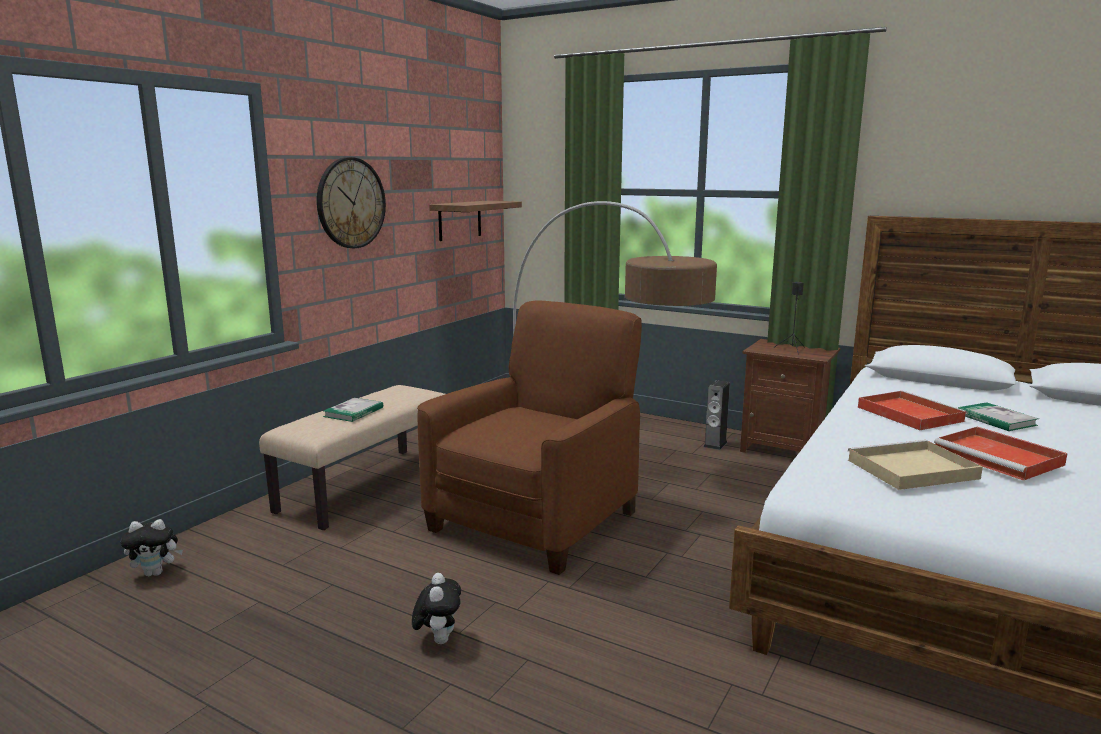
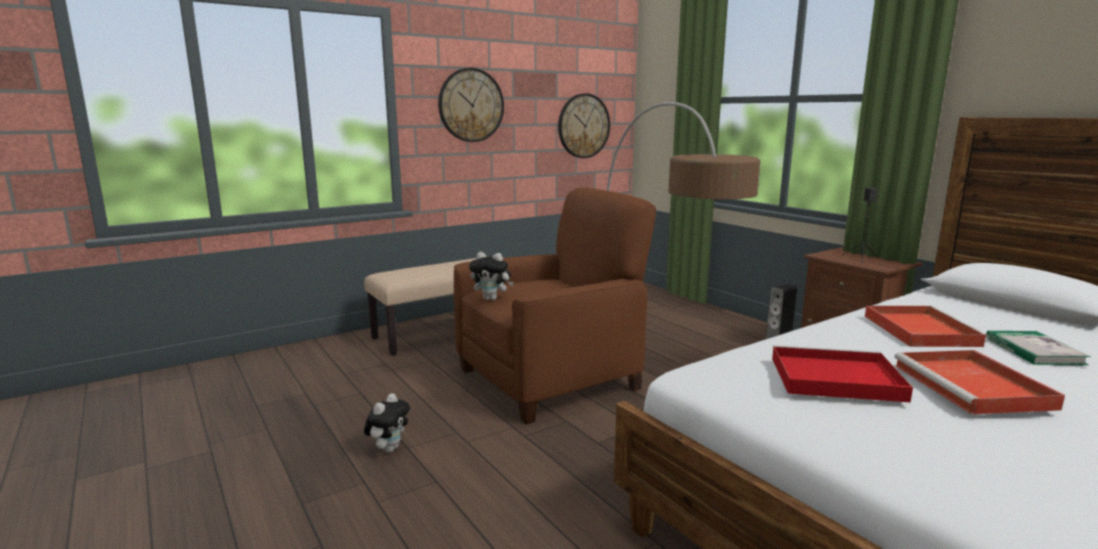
camera: 25 degrees right, 0 degrees up
(156, 573) = (269, 362): plush toy -> plush toy (492, 299)
(353, 412) = (438, 269): book -> none
(459, 220) = (583, 126): shelf -> wall clock
(910, 470) = (833, 378): beige tray -> red tray

